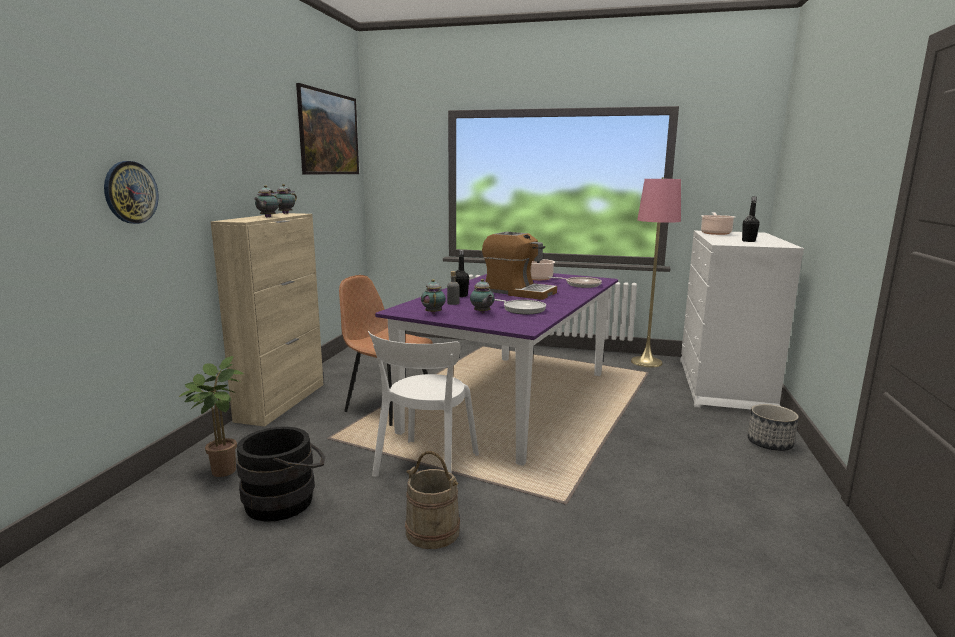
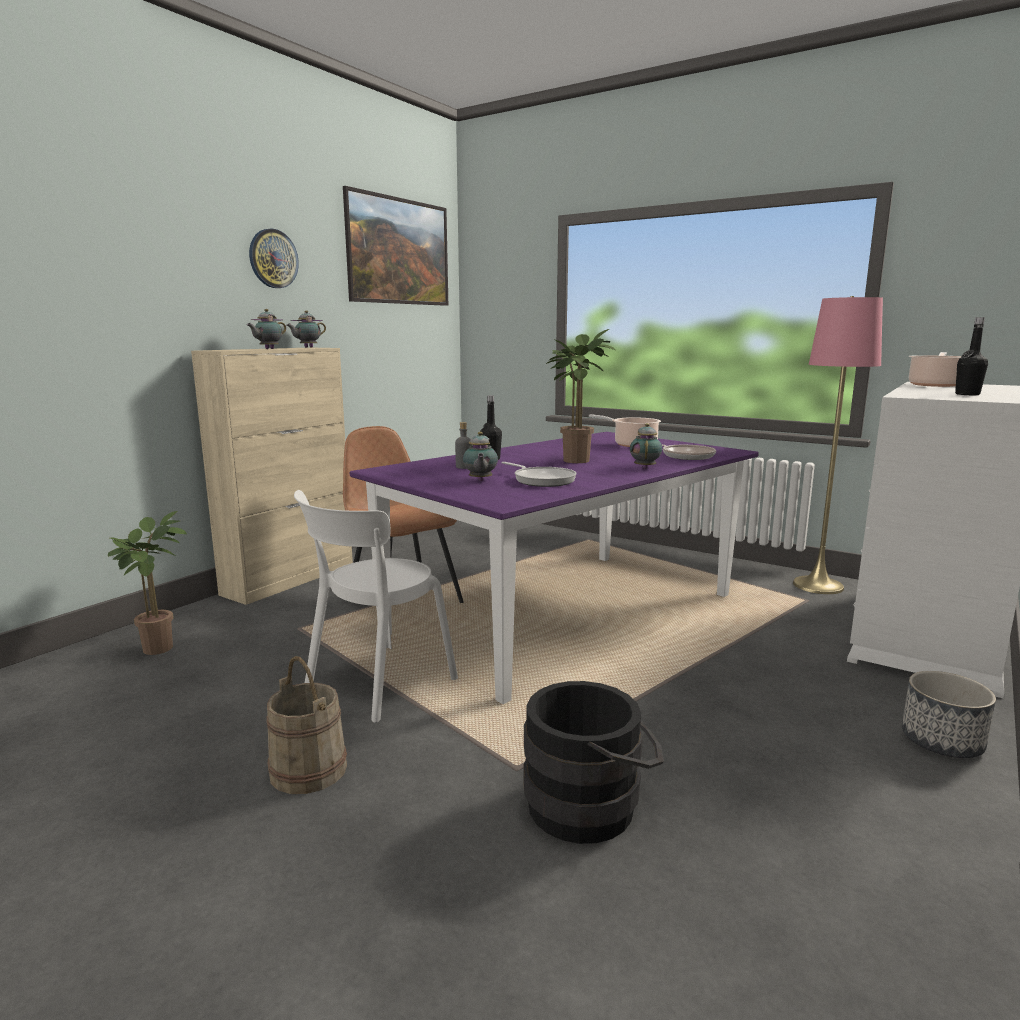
camera: 20 degrees right, 0 degrees up
(130, 192) = (70, 309): wall clock -> wall clock (273, 258)
(286, 500) = (186, 694): black bucket -> black bucket (591, 804)
(433, 313) = (417, 476): teapot -> teapot (645, 467)
(518, 292) = (575, 460): coffee machine -> potted plant

